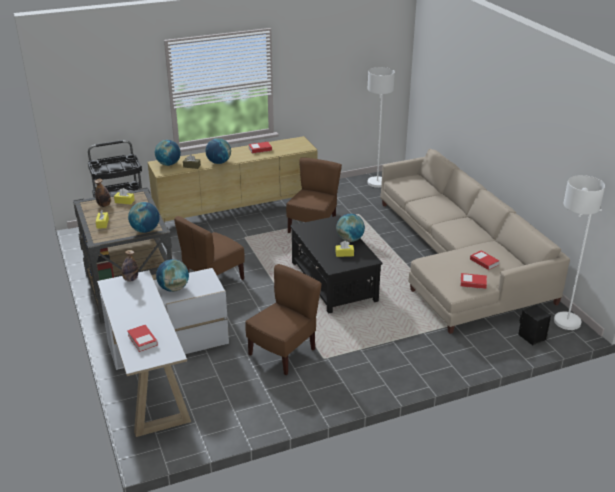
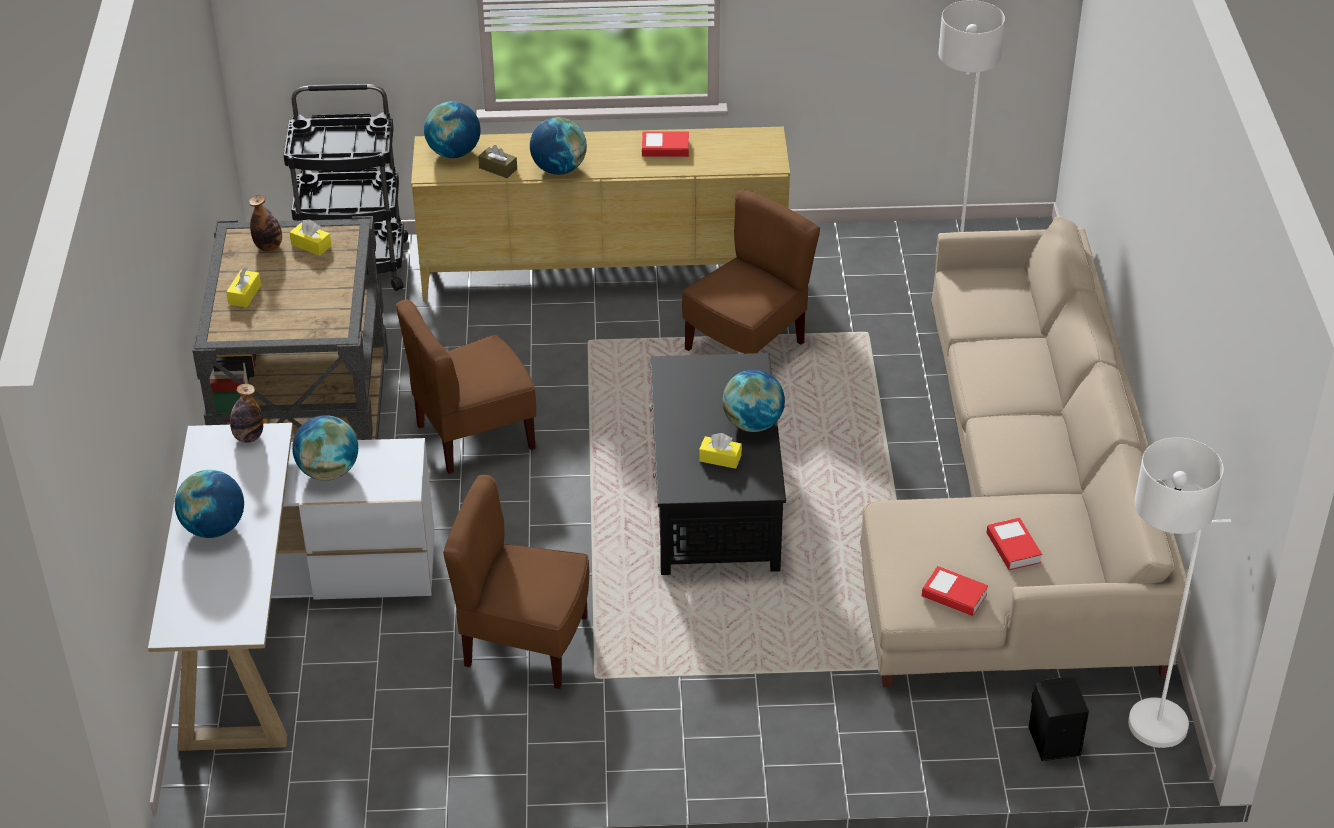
camera: 20 degrees right, 10 degrees up
(142, 340) = (206, 583): book -> none
(145, 230) = (315, 331): globe -> globe (214, 528)
(283, 353) = (525, 644): brown chair -> brown chair turned 135 degrees counterclockwise

